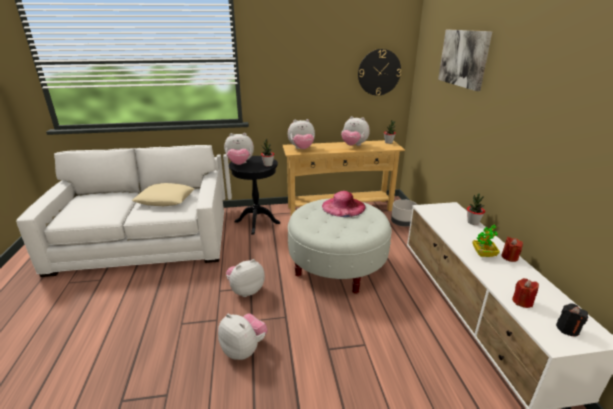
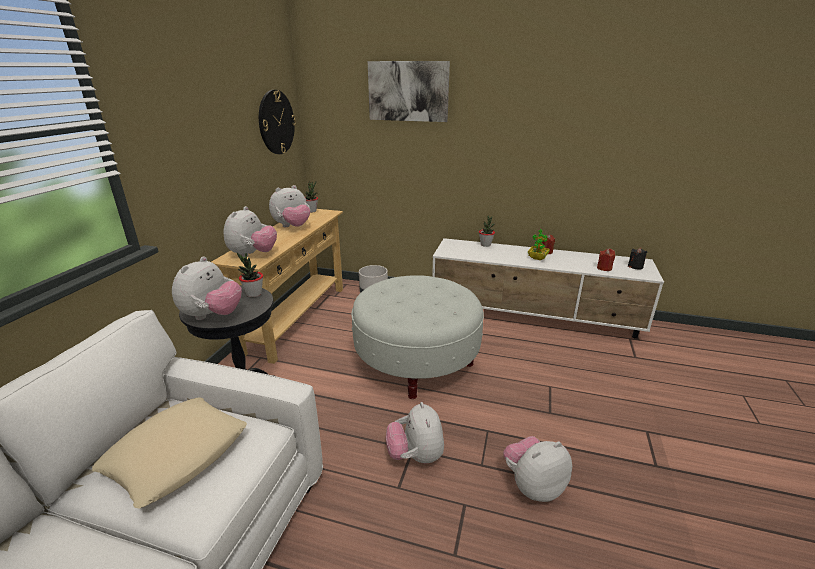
camera: 65 degrees left, 0 degrees up
(343, 206) = (394, 290): pink hat -> none

